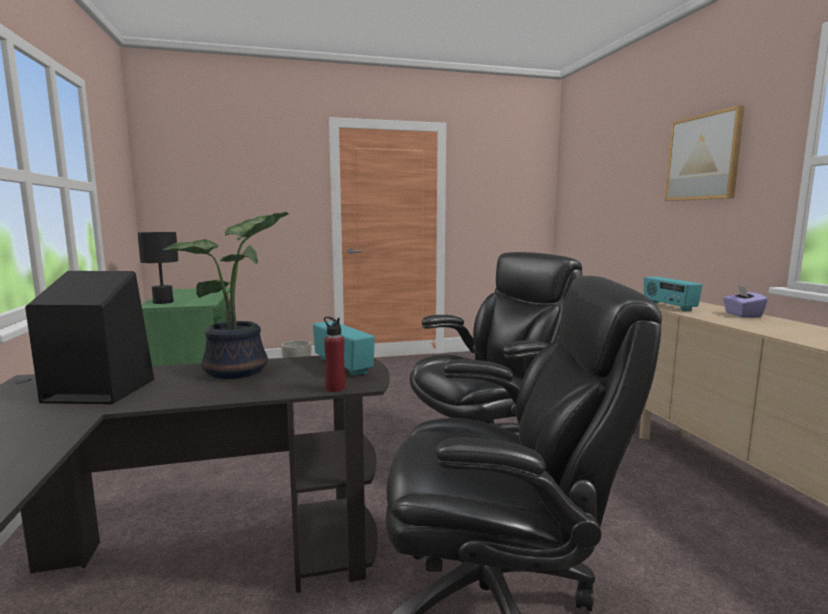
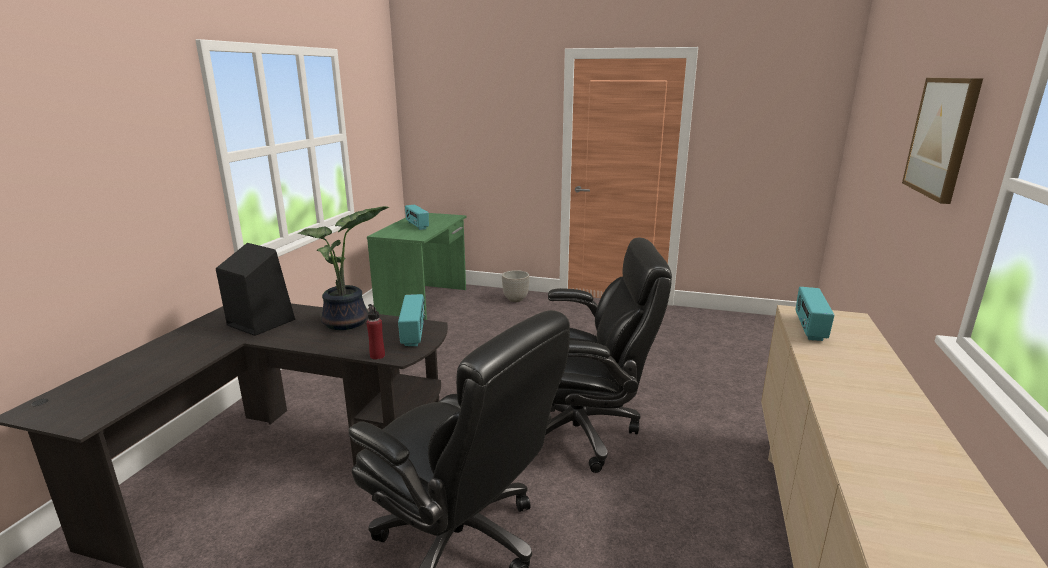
camera: 30 degrees right, 10 degrees up
(163, 302) = (394, 231): black table lamp -> none
(186, 297) = (417, 226): none -> radio
(742, 315) = (870, 362): purple tissue box -> none

